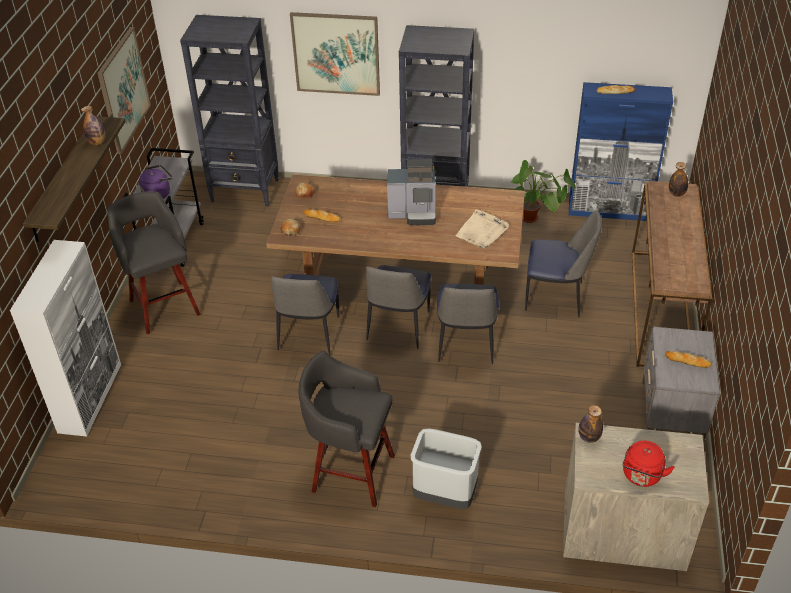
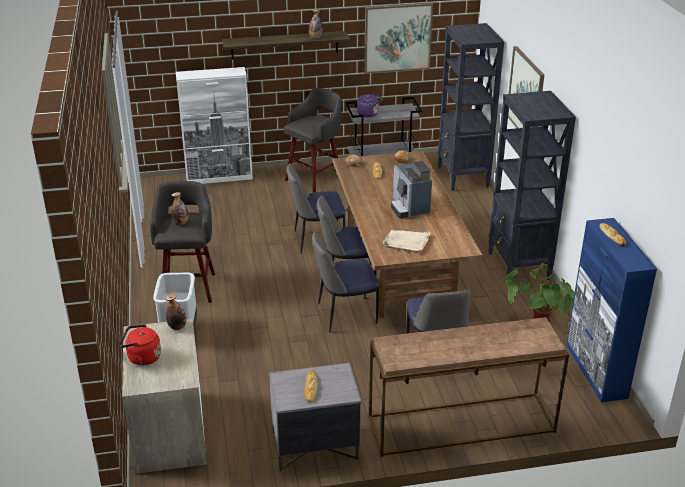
camera: 70 degrees right, 10 degrees down
(676, 193) = (536, 337): bottle -> bottle (181, 222)

